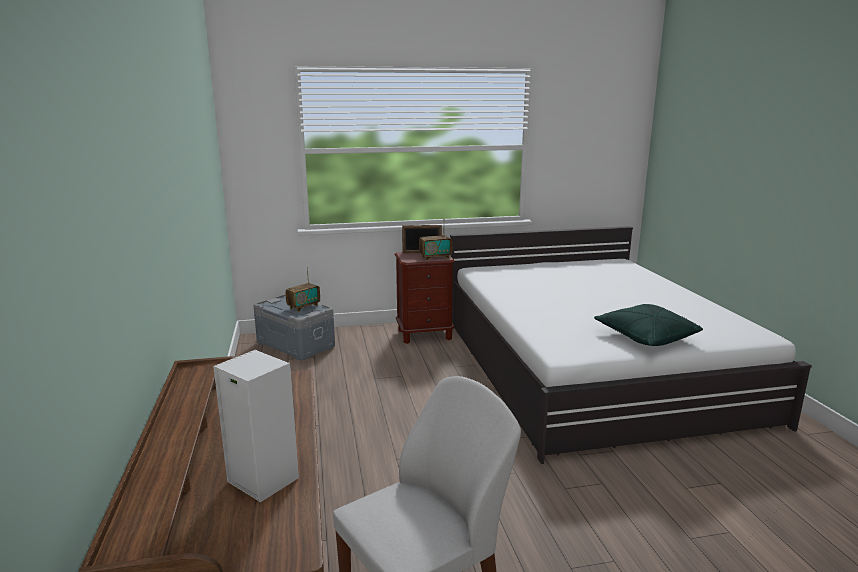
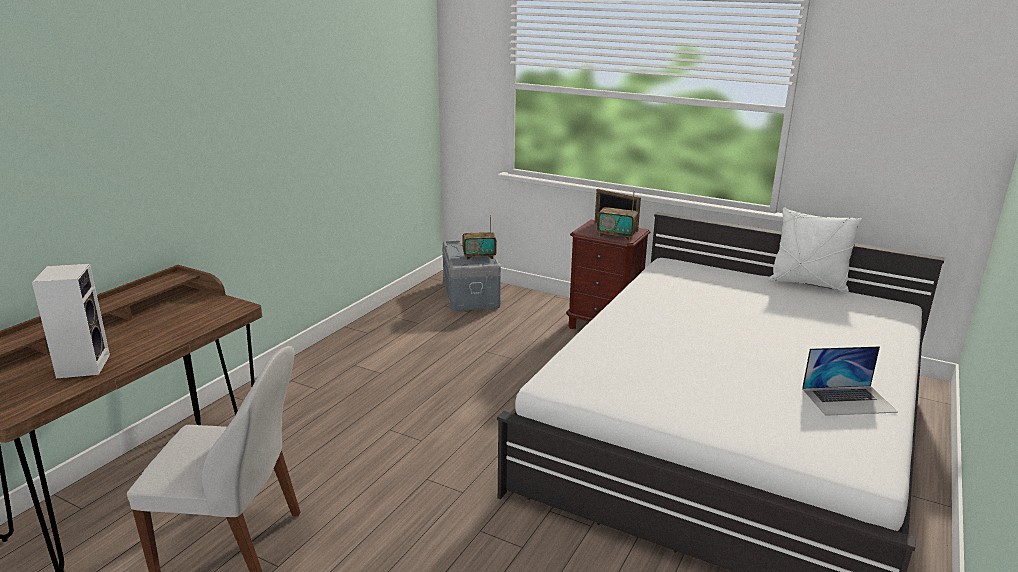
camera: 40 degrees right, 5 degrees up
(564, 261) = (807, 283): none -> white pillow
(645, 337) = (688, 405): green pillow -> none
(694, 308) = (848, 400): none -> laptop

